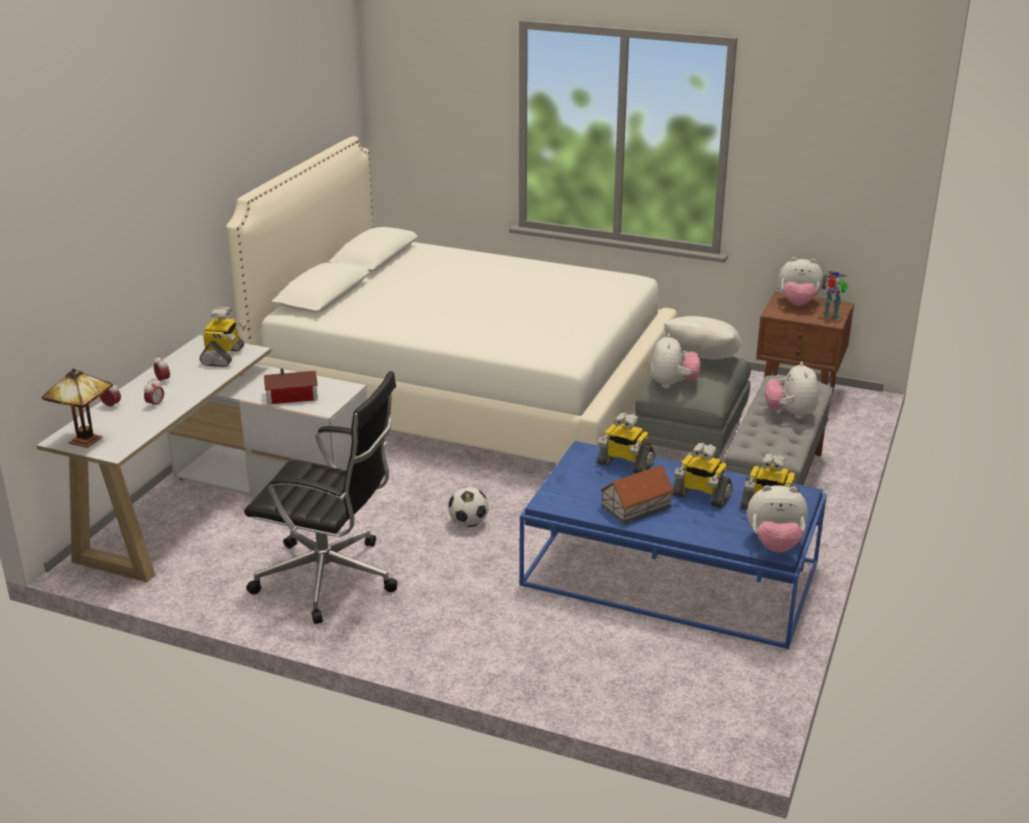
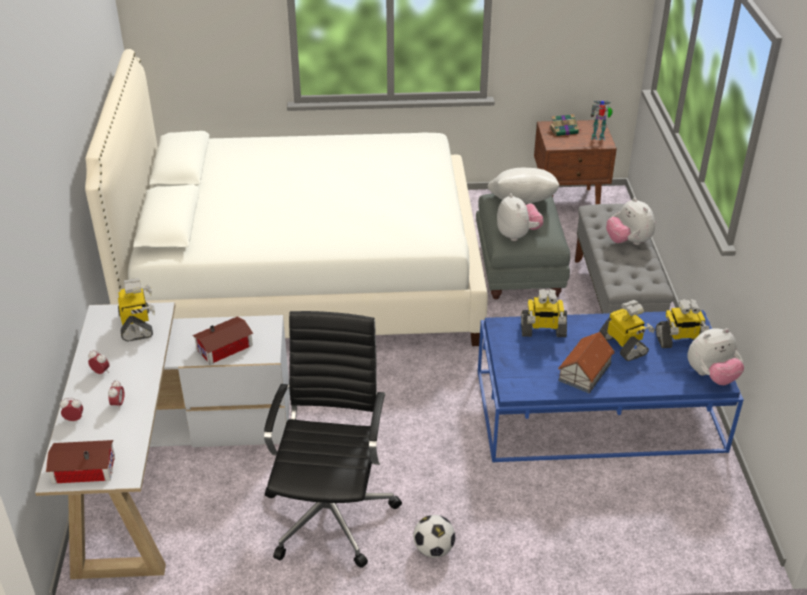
camera: 25 degrees left, 10 degrees up
(86, 439) = (82, 468): table lamp -> toy house
(330, 579) = (331, 512): black office chair -> black office chair turned 75 degrees counterclockwise
(468, 523) = (405, 412): football -> football (433, 549)
(701, 496) = (624, 345): toy robot -> toy robot turned 120 degrees counterclockwise
(798, 304) = (564, 130): plush toy -> book

